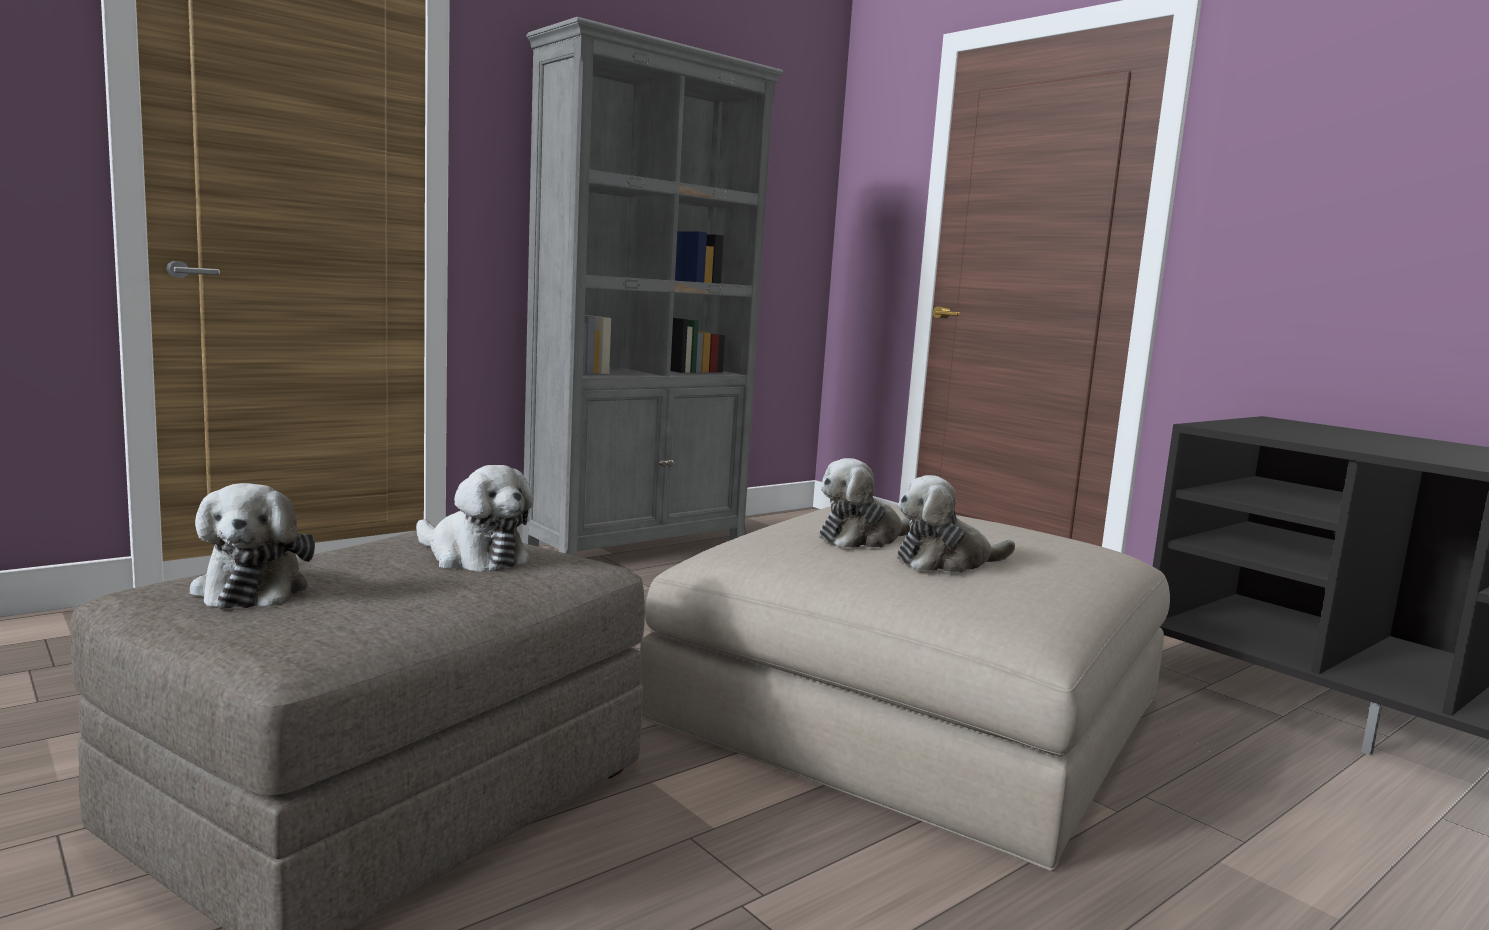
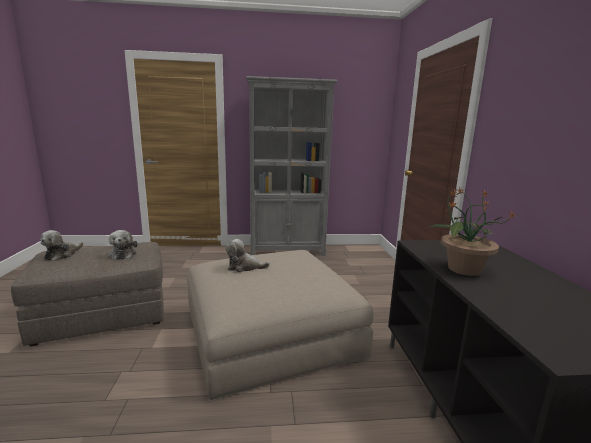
camera: 35 degrees right, 5 degrees up
(946, 562) = (247, 282): plush toy -> none
(1374, 447) = (463, 269): none -> potted plant

